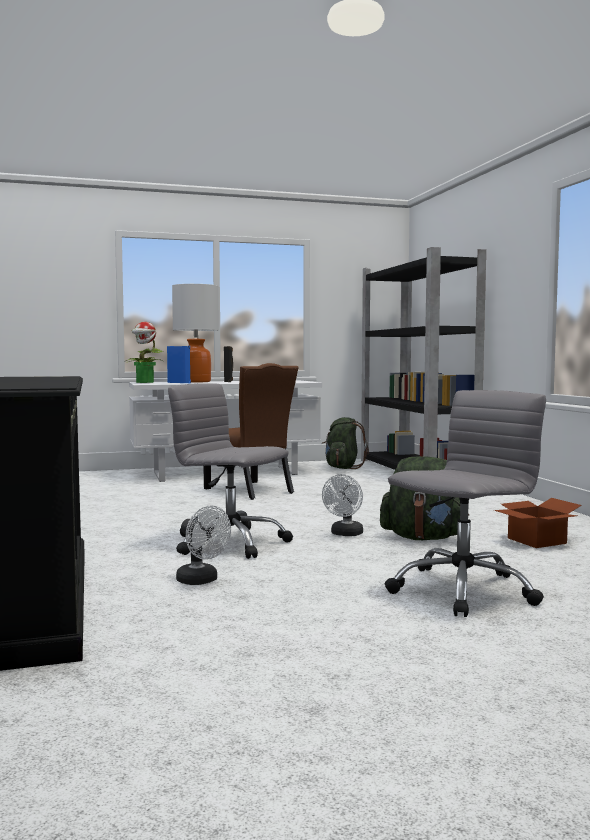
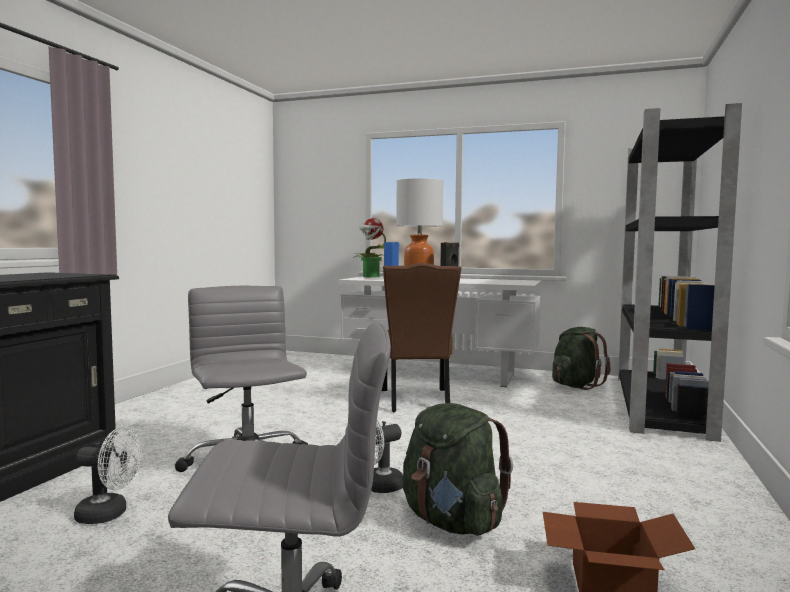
camera: 35 degrees right, 0 degrees up
(201, 581) = (109, 514): white fan -> white fan turned 75 degrees counterclockwise

